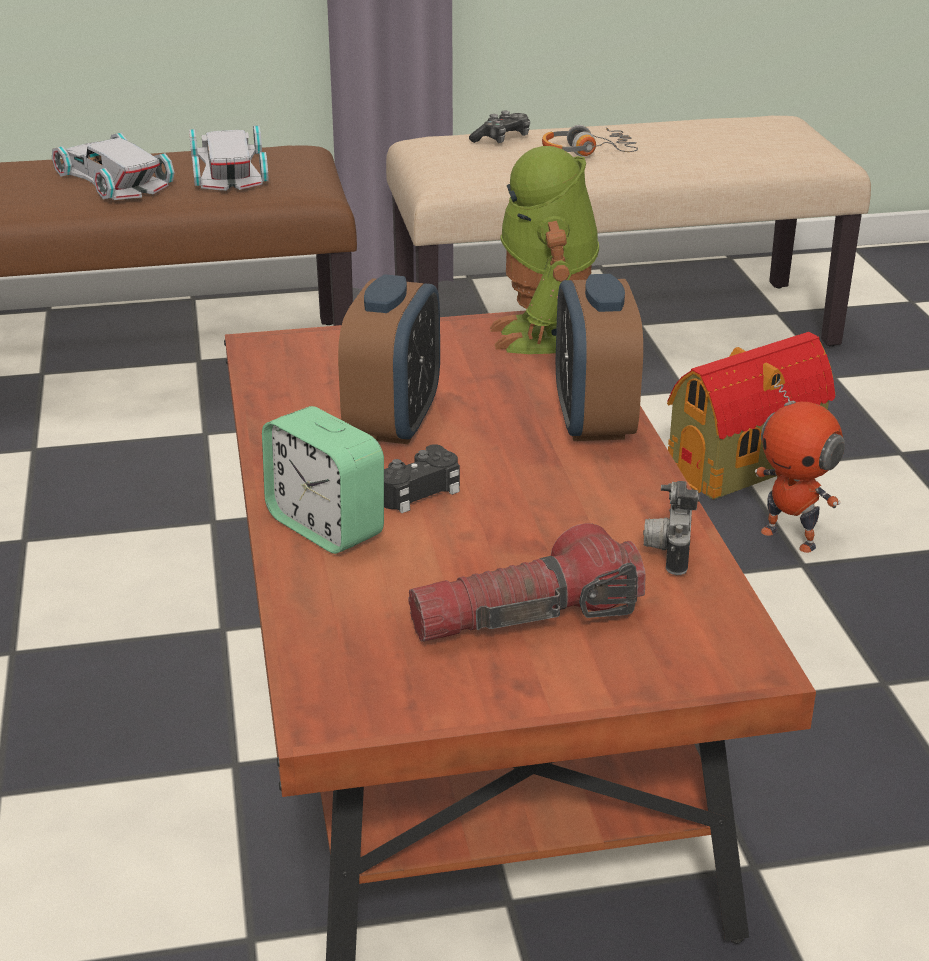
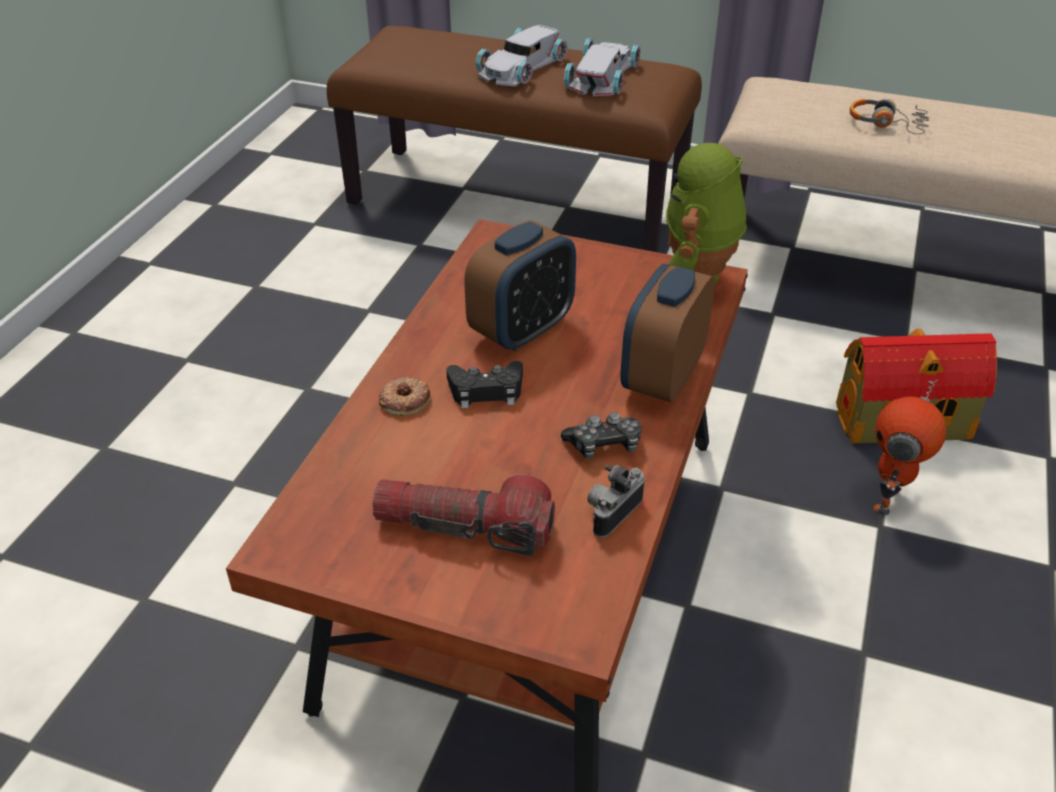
camera: 30 degrees right, 10 degrees up
(114, 178) = (520, 66): white toy car -> white toy car turned 135 degrees counterclockwise
(325, 526) = (404, 400): alarm clock -> donut
(502, 139) = (828, 95): game controller -> game controller (604, 445)
(790, 538) = (889, 499): toy robot -> toy robot turned 45 degrees clockwise

